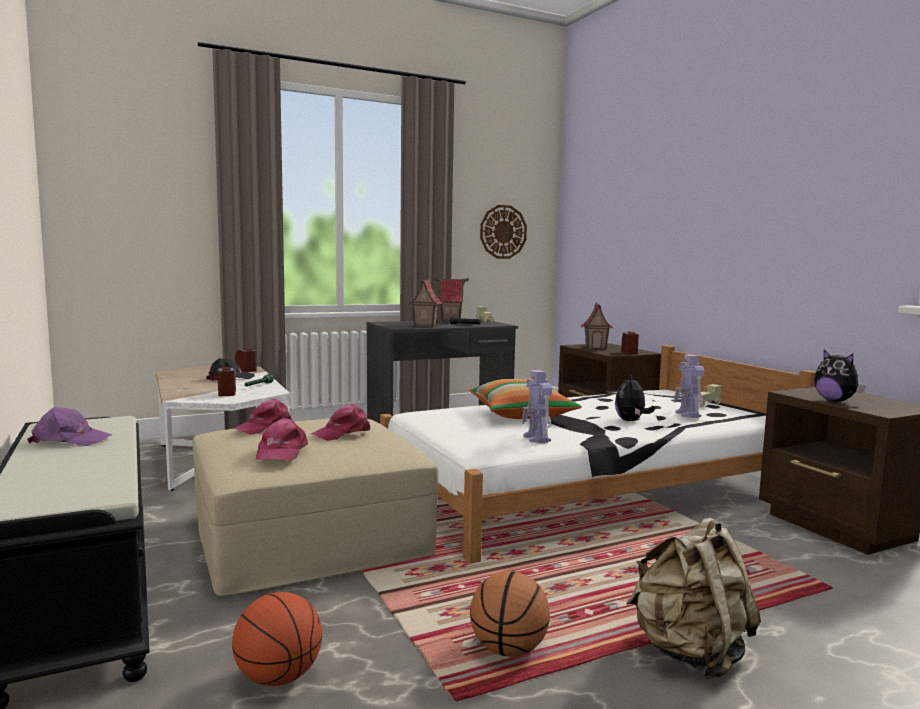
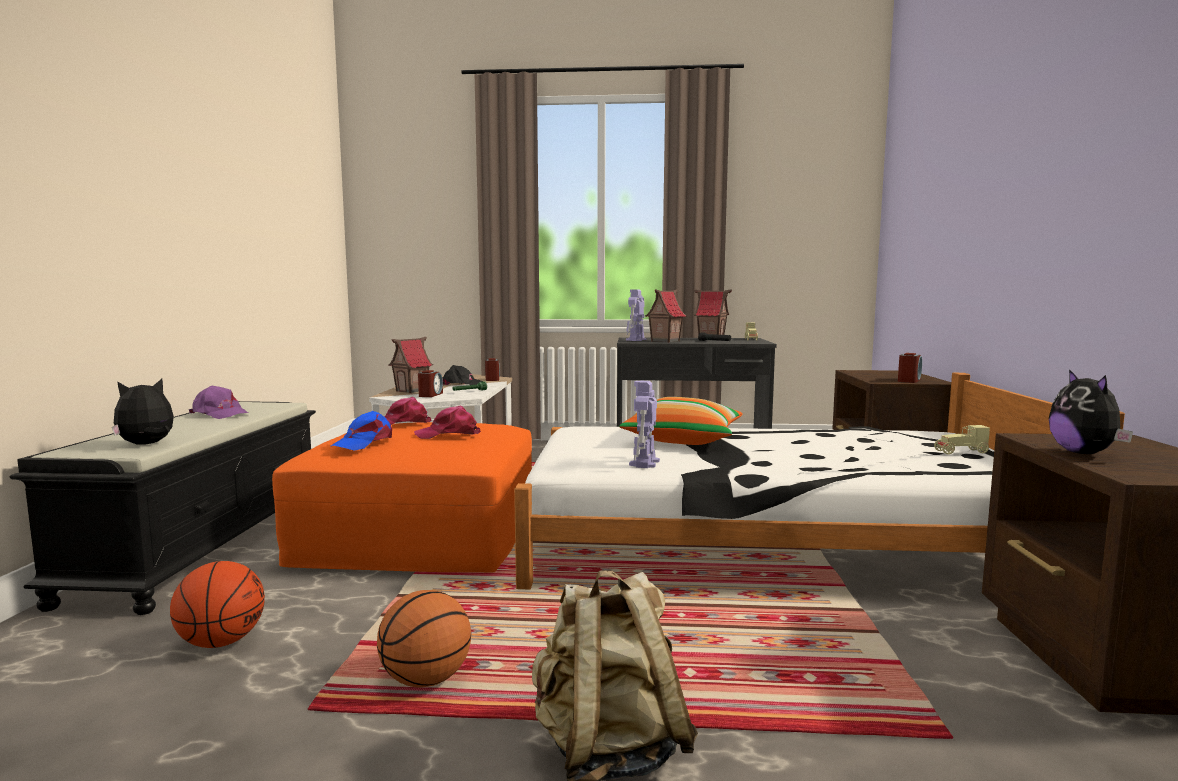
camera: 30 degrees right, 0 degrees up
(281, 452) = (364, 443): pink cap -> blue cap
(310, 535) = (423, 534): beige ottoman -> orange ottoman
(503, 232) = (798, 236): wall clock -> none
(596, 348) = (875, 374): toy house -> toy house (412, 391)
(631, 420) = (806, 459): plush toy -> plush toy (147, 444)
(688, 414) = (899, 460): toy robot -> toy robot (635, 340)

